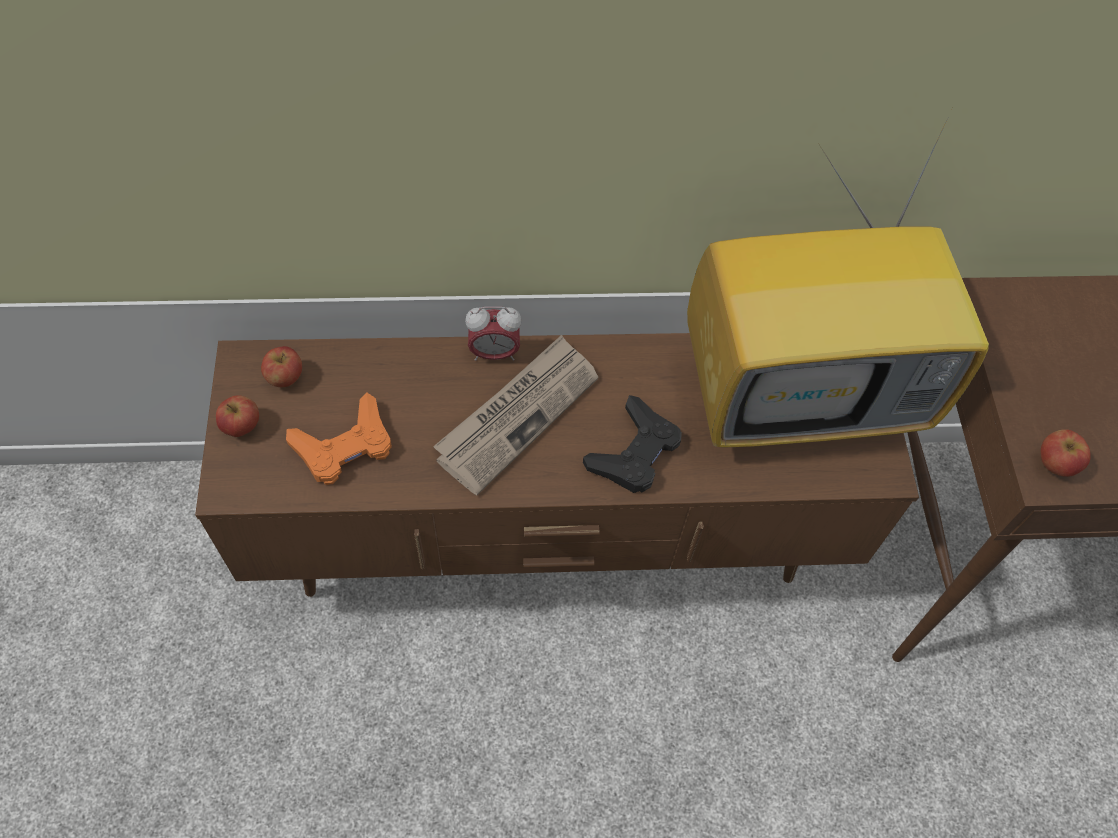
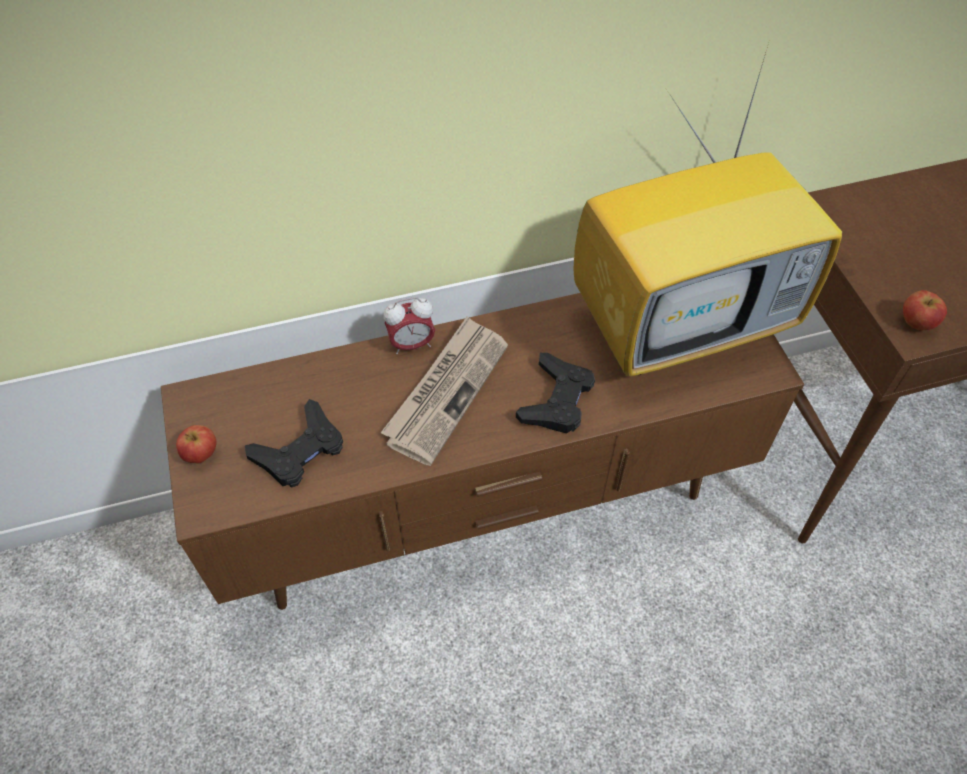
camera: 10 degrees left, 5 degrees down
(285, 377) = (230, 404): apple -> none
(344, 446) = (300, 450): orange game controller -> black game controller

